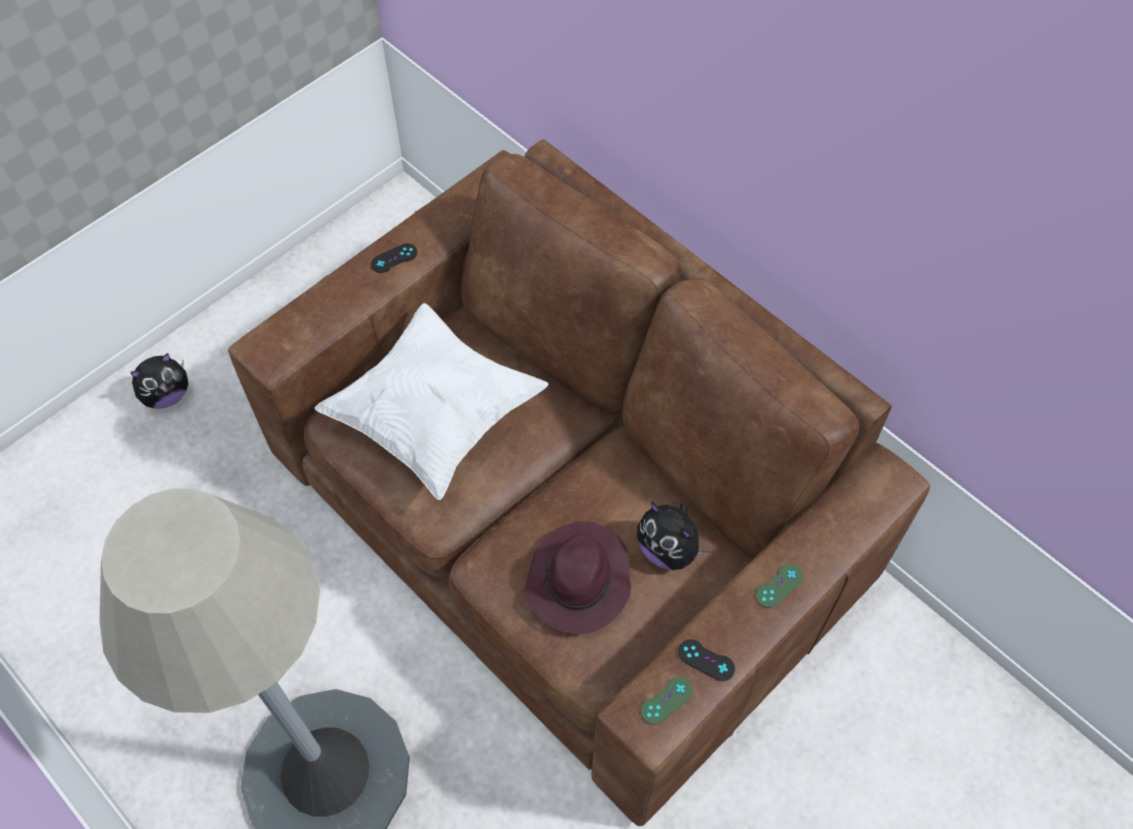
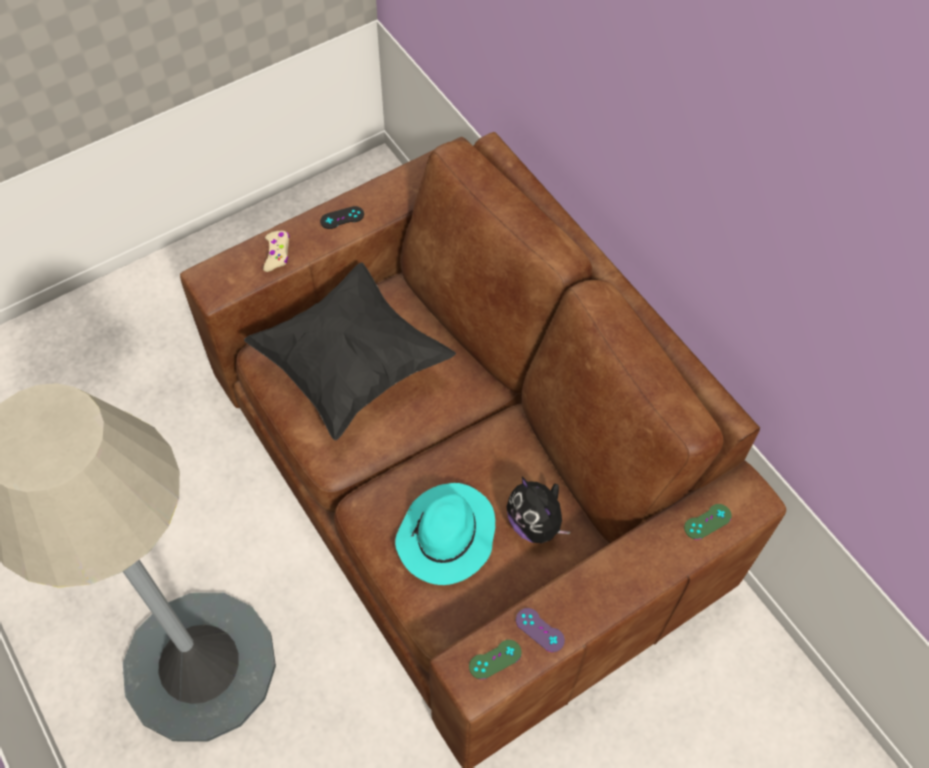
camera: 10 degrees right, 0 degrees up
(167, 395) = (136, 307): plush toy -> none
(332, 309) = (277, 254): none -> beige game controller
(435, 416) = (351, 365): white pillow -> black pillow
(579, 582) = (446, 538): purple hat -> turquoise hat
(706, 660) = (540, 630): black game controller -> purple game controller
(779, 586) = (622, 575): green game controller -> green game controller (707, 521)

